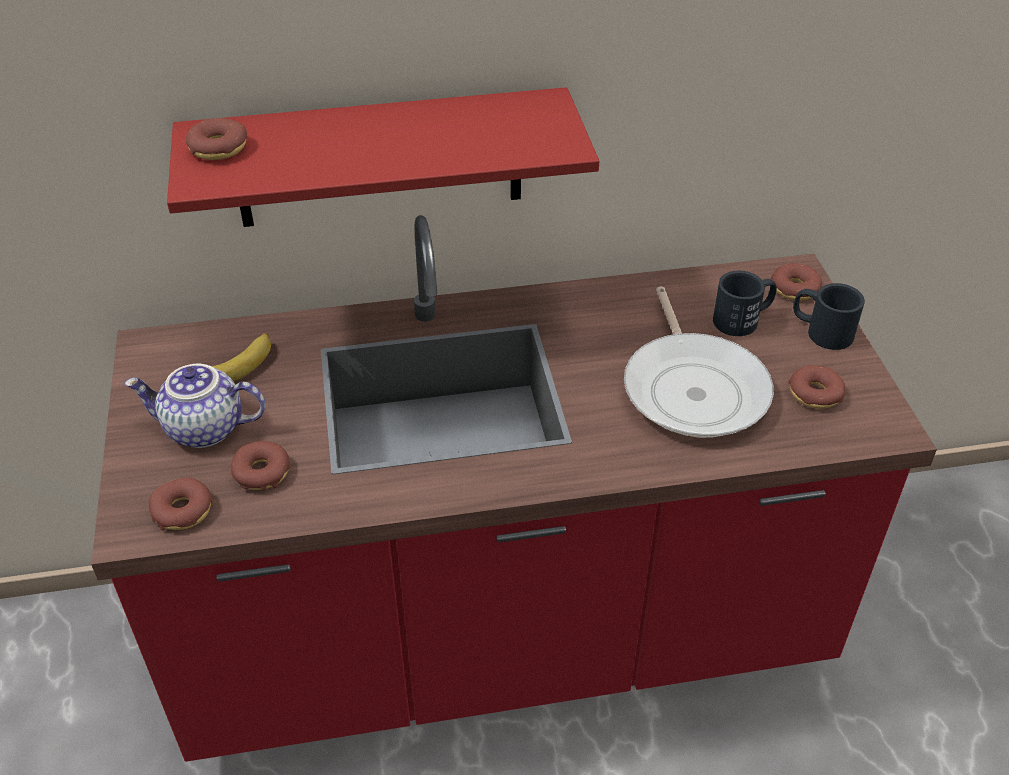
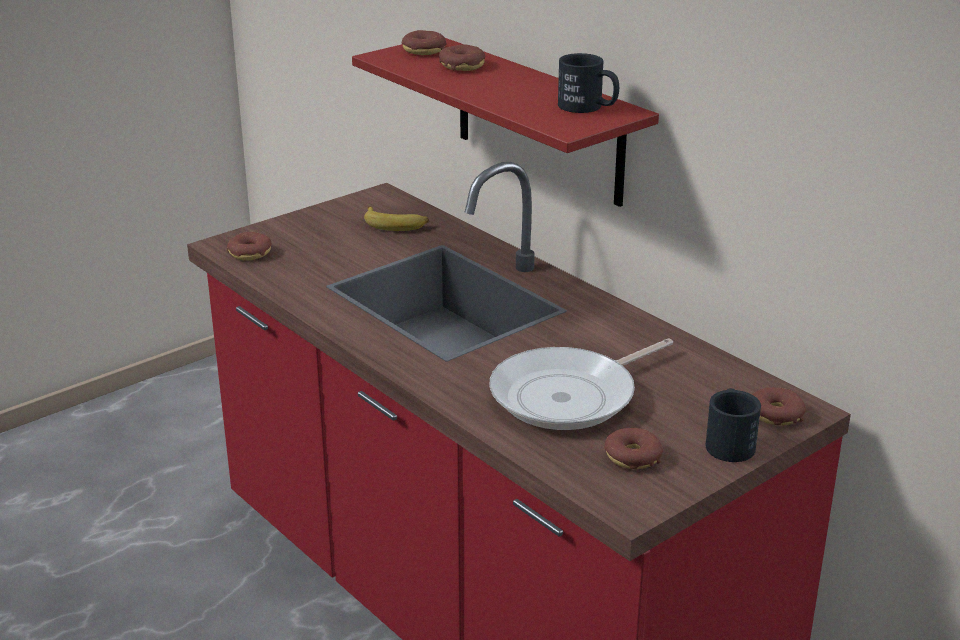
camera: 60 degrees right, 15 degrees down
(203, 430) = (324, 235): teapot -> none
(261, 472) = (305, 264): donut -> donut (462, 66)
(743, 319) = (694, 398): black mug -> black mug (588, 107)

